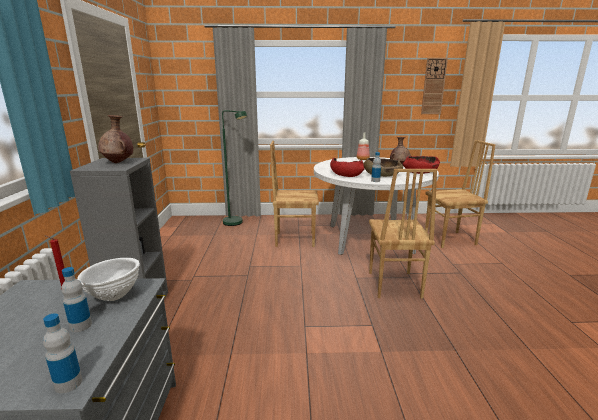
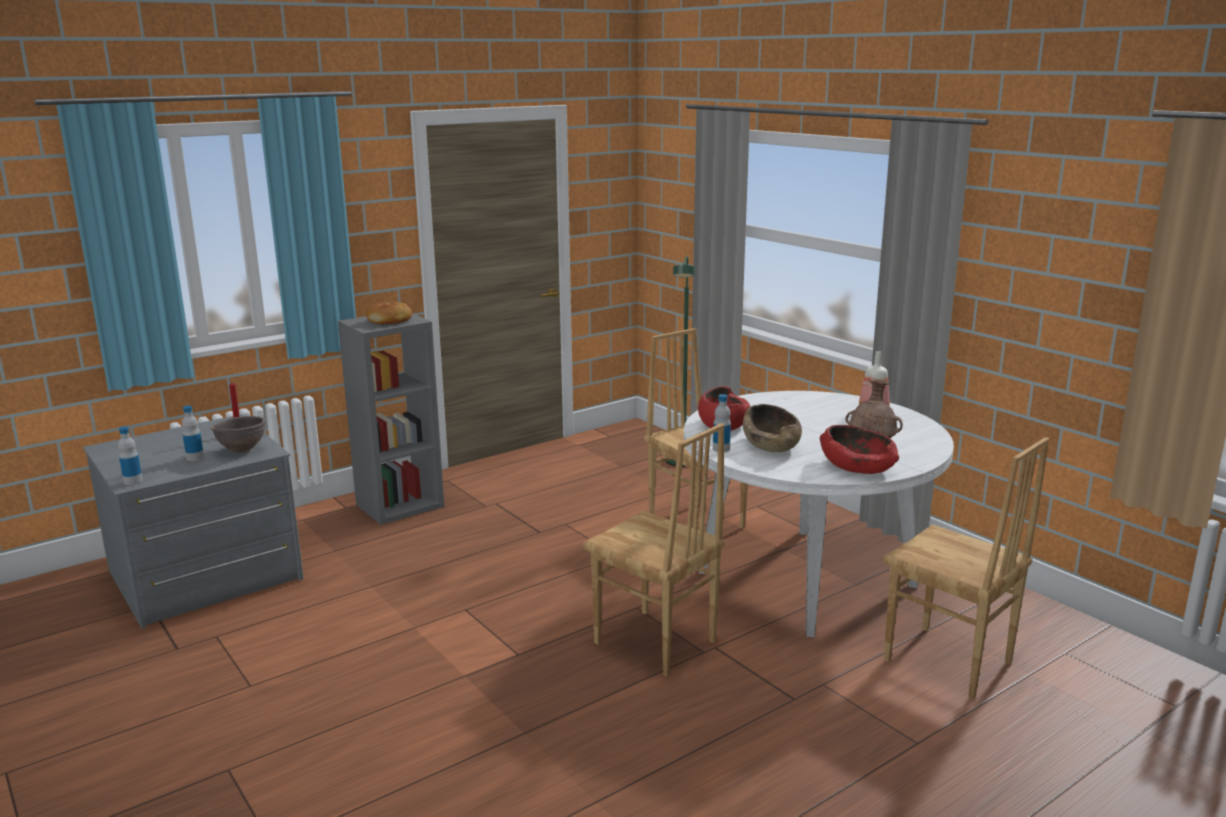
camera: 55 degrees right, 0 degrees up
(114, 297) = (242, 450): white bowl -> brown bowl
(119, 162) = (390, 321): brown vase -> bread
(393, 285) = (654, 643): brown chair -> brown chair turned 105 degrees counterclockwise
(433, 86) = (1095, 274): wall clock -> none

